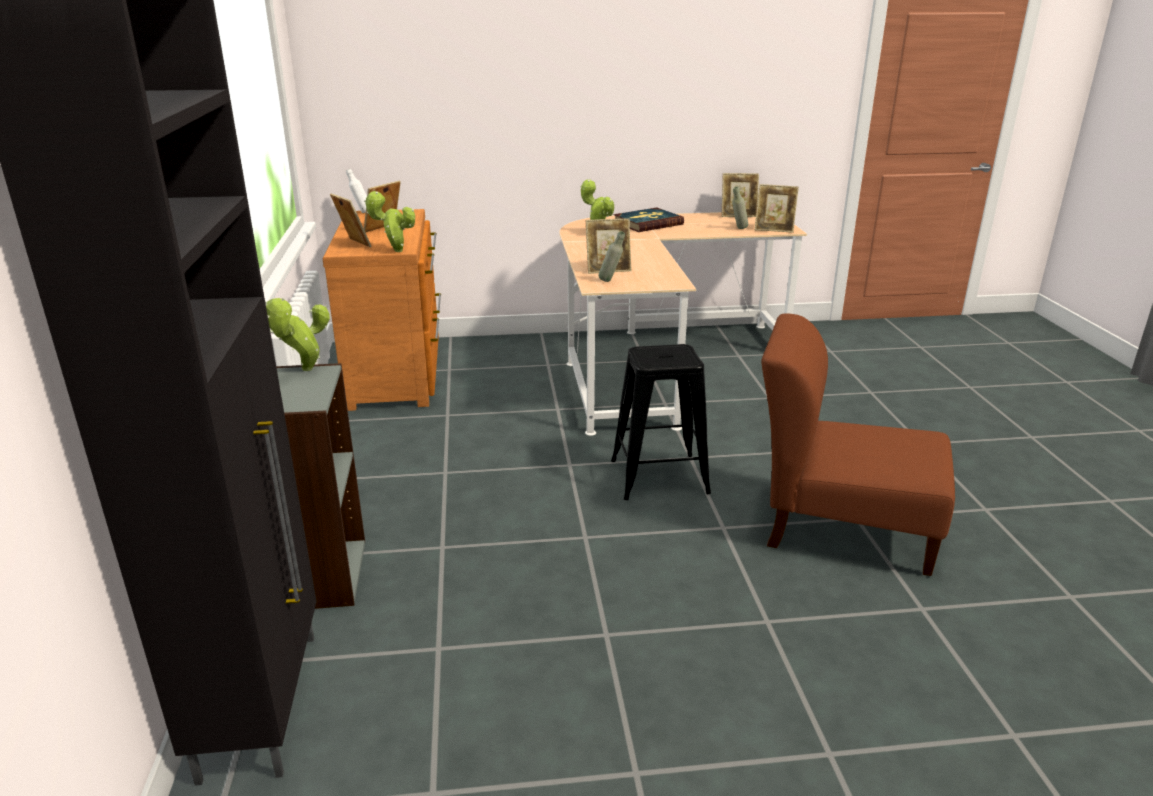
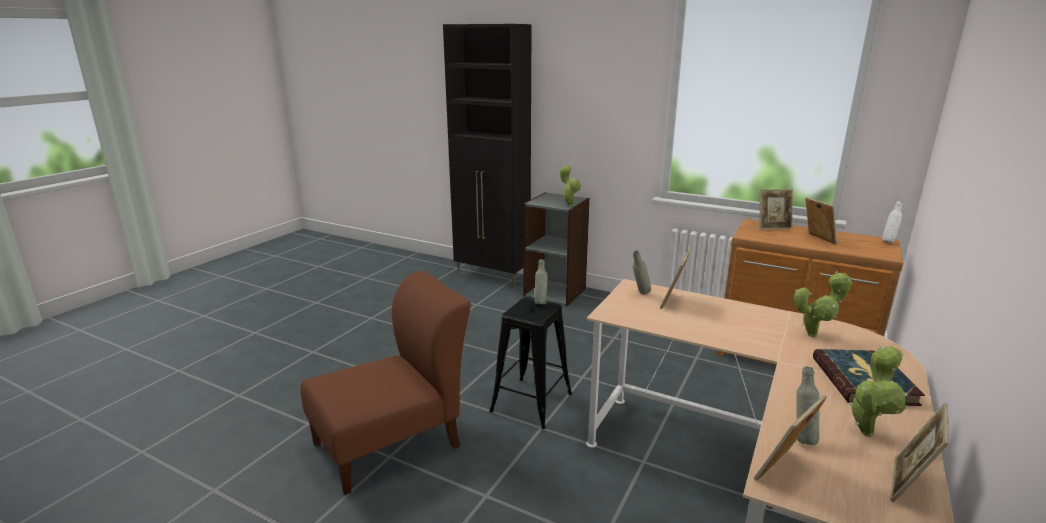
camera: 125 degrees right, 5 degrees down
(395, 251) = (744, 233): potted plant -> potted plant (867, 430)
(642, 356) = (540, 302): none -> grey bottle

